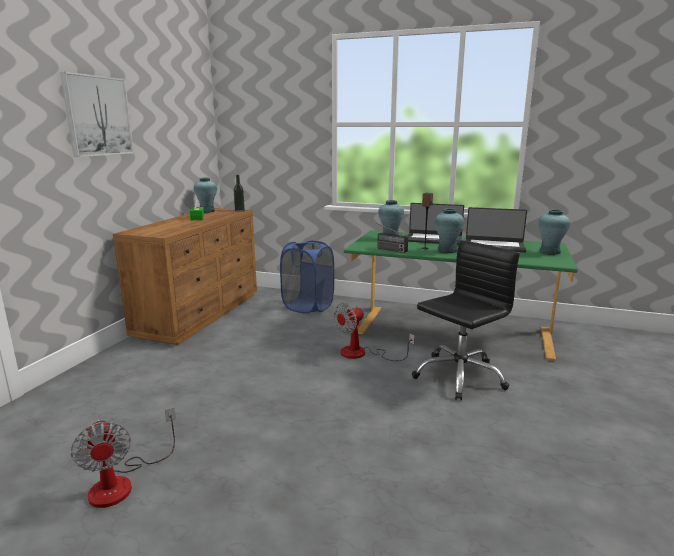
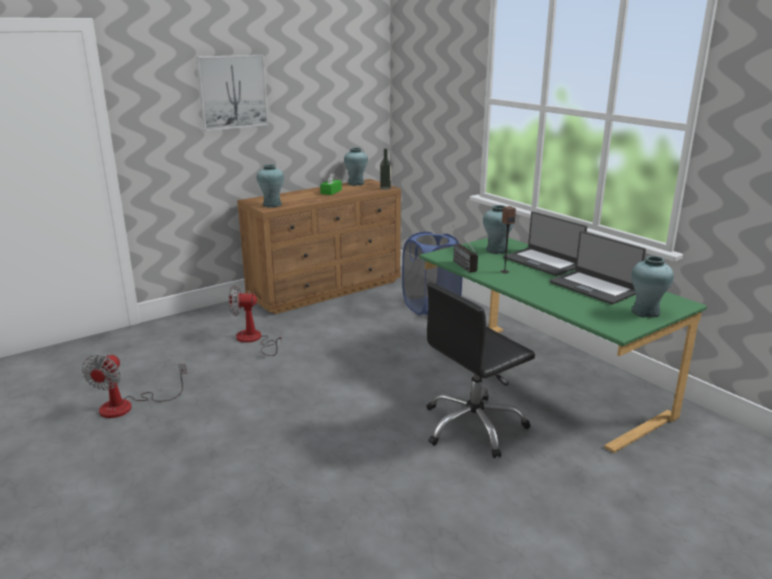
camera: 35 degrees right, 5 degrees up
(362, 354) = (412, 372): fan -> fan (253, 340)
(447, 250) = (522, 280): turquoise vase -> turquoise vase (272, 205)
(459, 376) = (474, 426): black office chair -> black office chair turned 150 degrees clockwise

